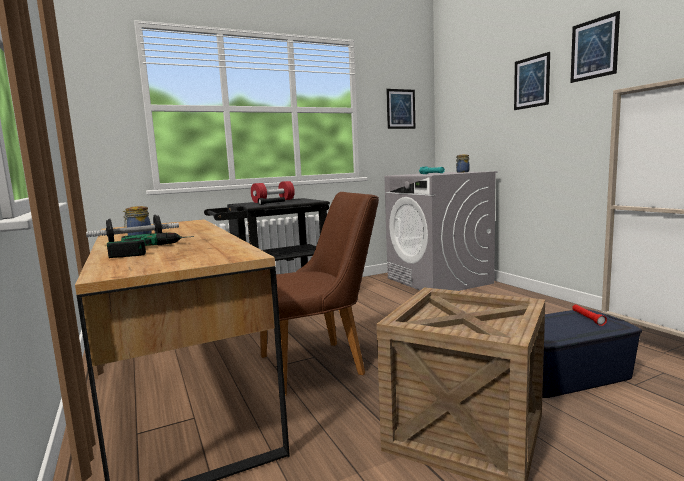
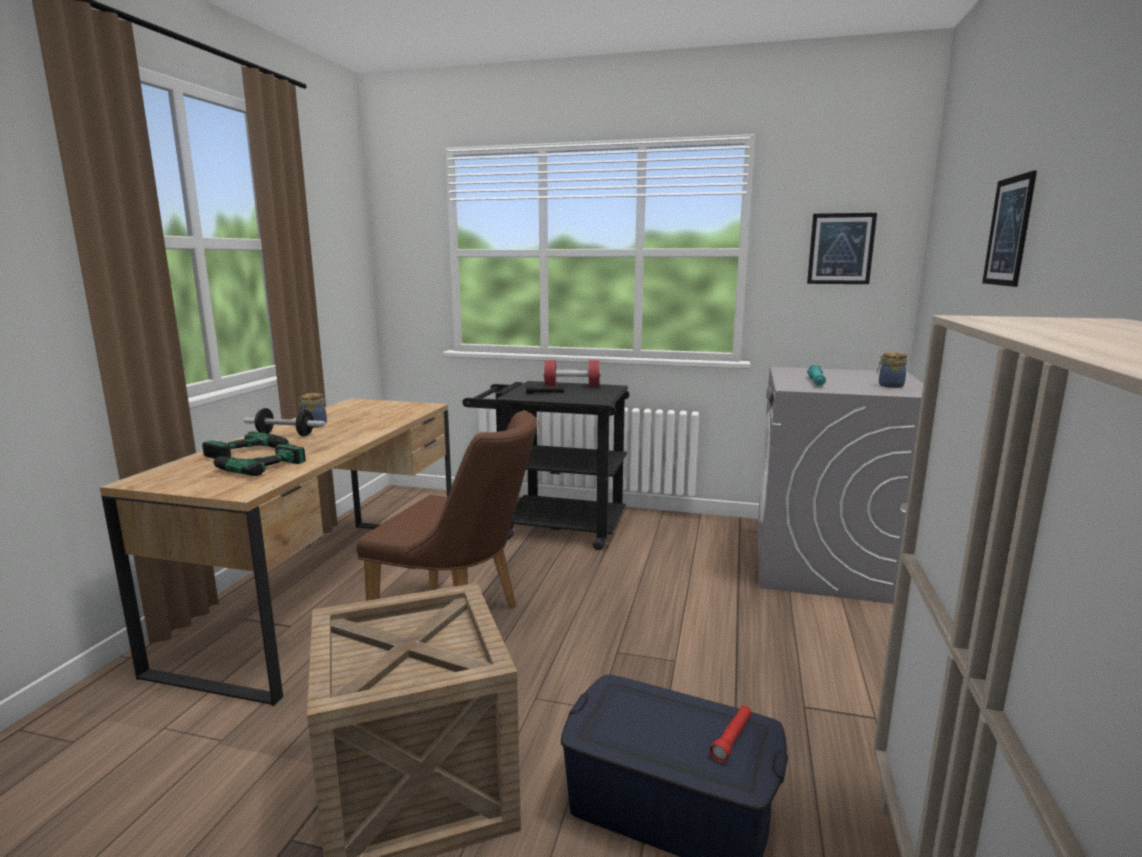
camera: 40 degrees right, 5 degrees up
(187, 251) = (253, 465): none -> power drill
(594, 49) = (1083, 180): picture -> none

